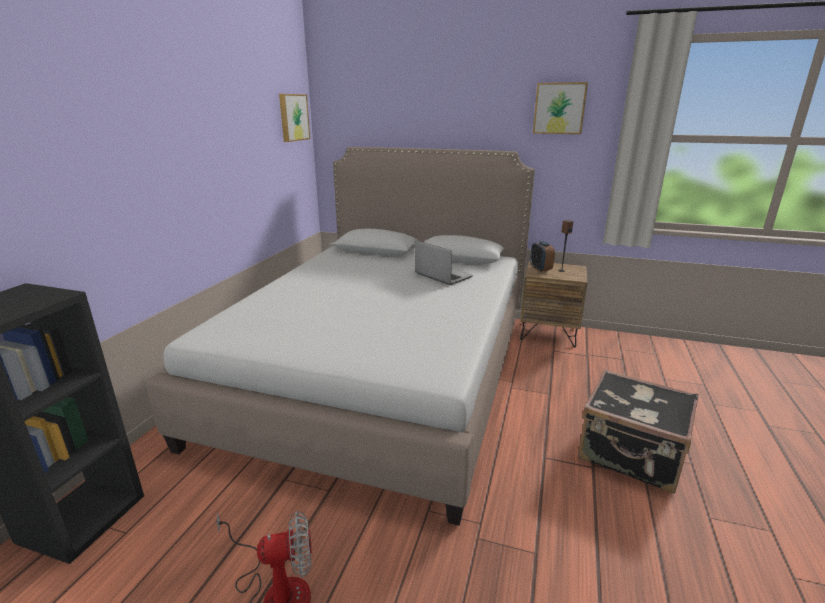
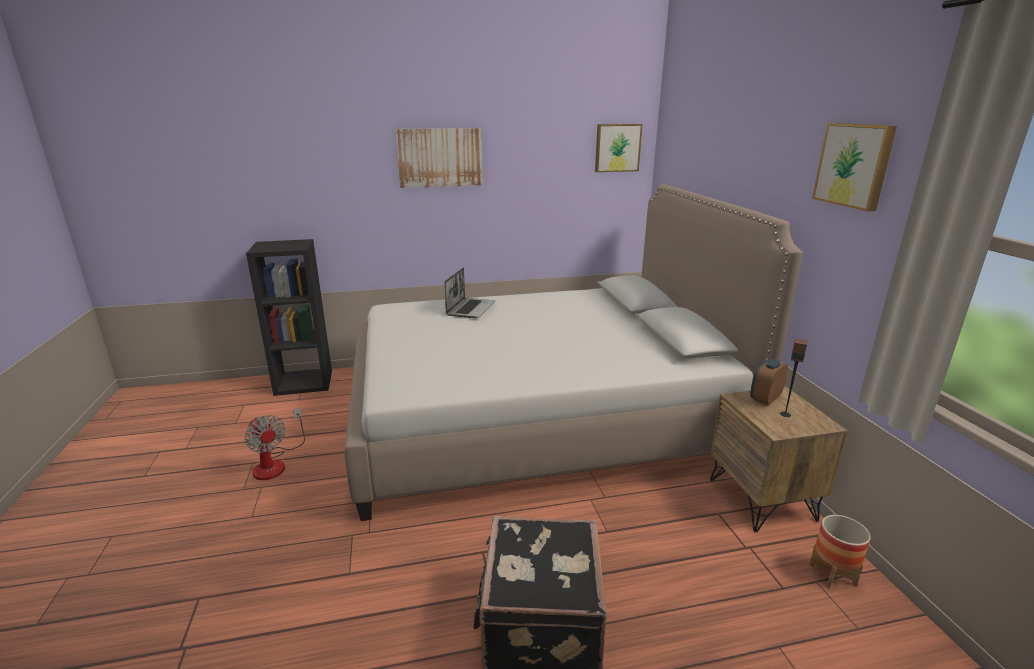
camera: 60 degrees right, 0 degrees up
(164, 133) = (440, 157): none -> picture
(442, 275) = (610, 346): laptop -> laptop (470, 309)
(617, 343) = (832, 574): none -> planter

